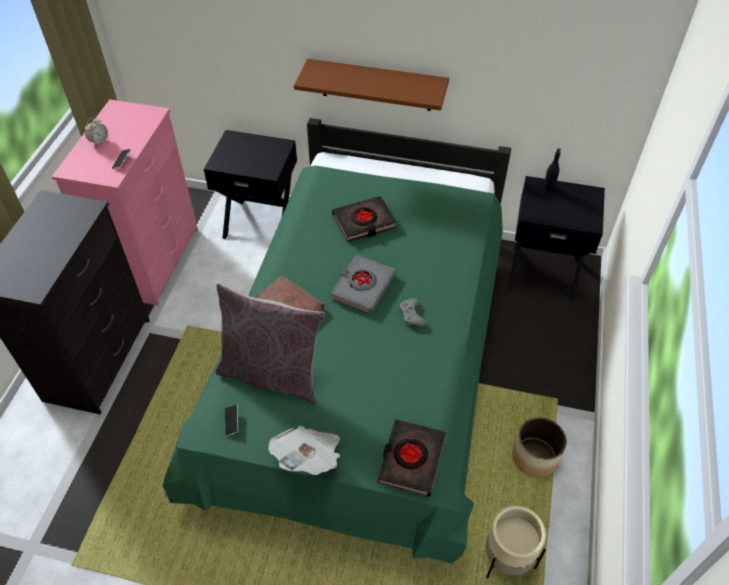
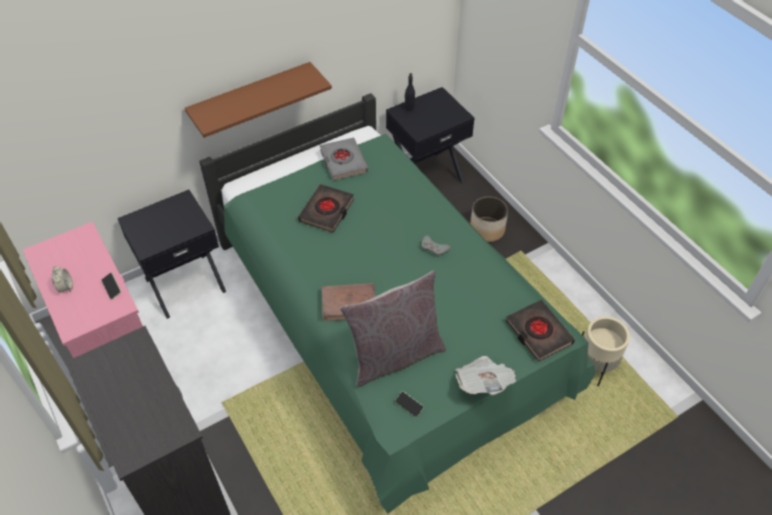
camera: 45 degrees left, 0 degrees up
(362, 287) = (381, 254): grey book -> grey book (343, 162)
(535, 457) = (547, 295): planter -> planter (487, 230)

